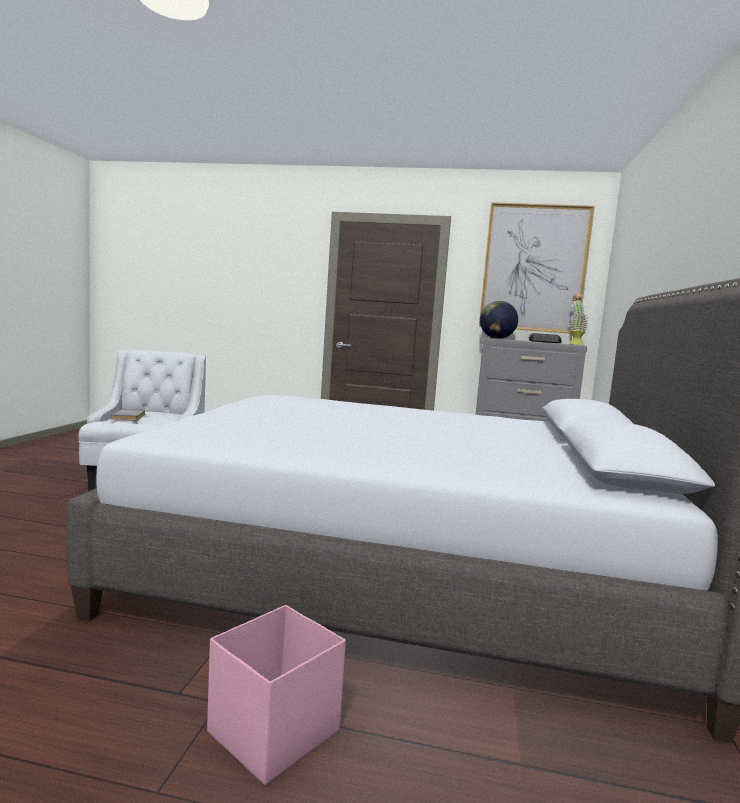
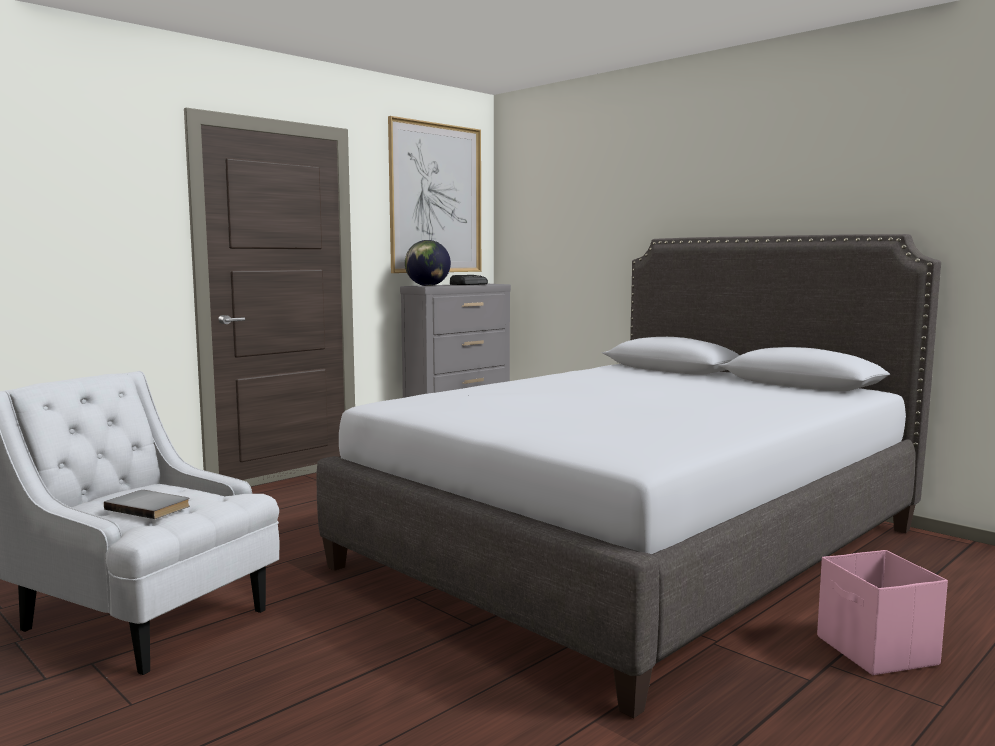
camera: 55 degrees left, 0 degrees up
(574, 344) = (492, 283): potted plant -> none

